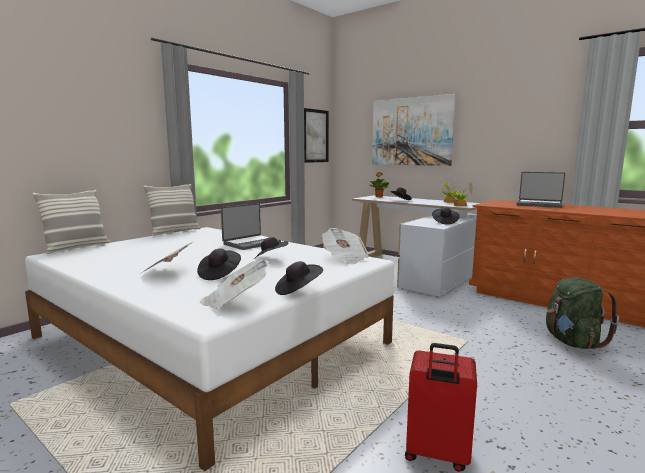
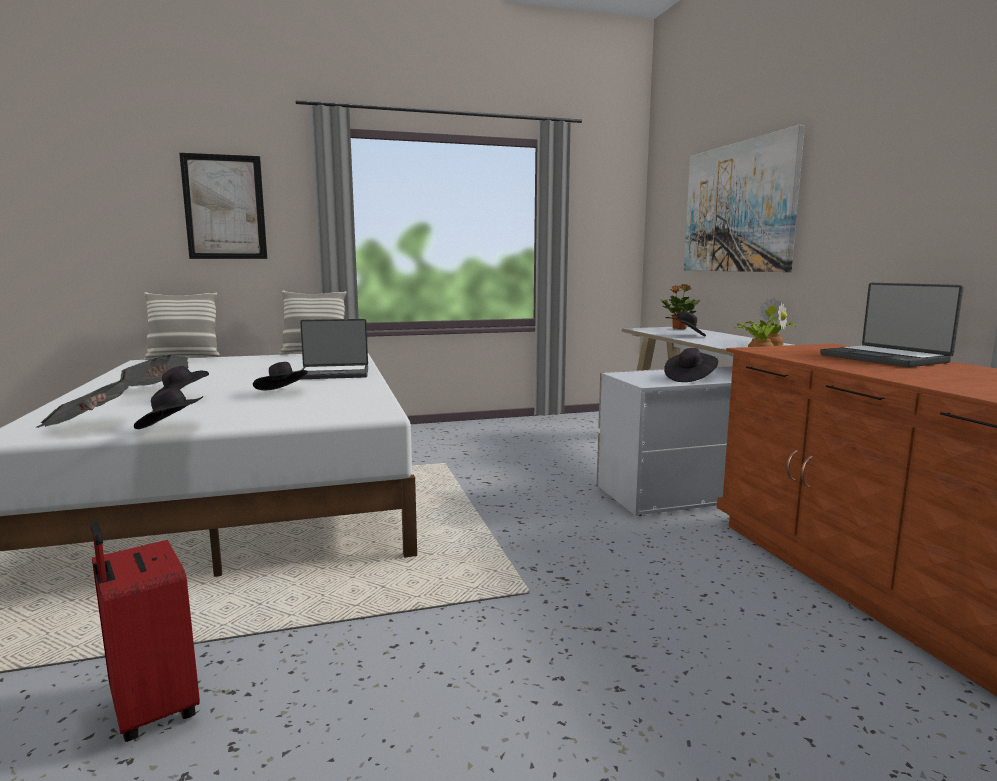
camera: 35 degrees right, 0 degrees up
(316, 136) = (604, 223): picture -> picture (224, 207)
(345, 258) = (359, 405): newspaper -> none
(572, 342) = (730, 665): green backpack -> none

